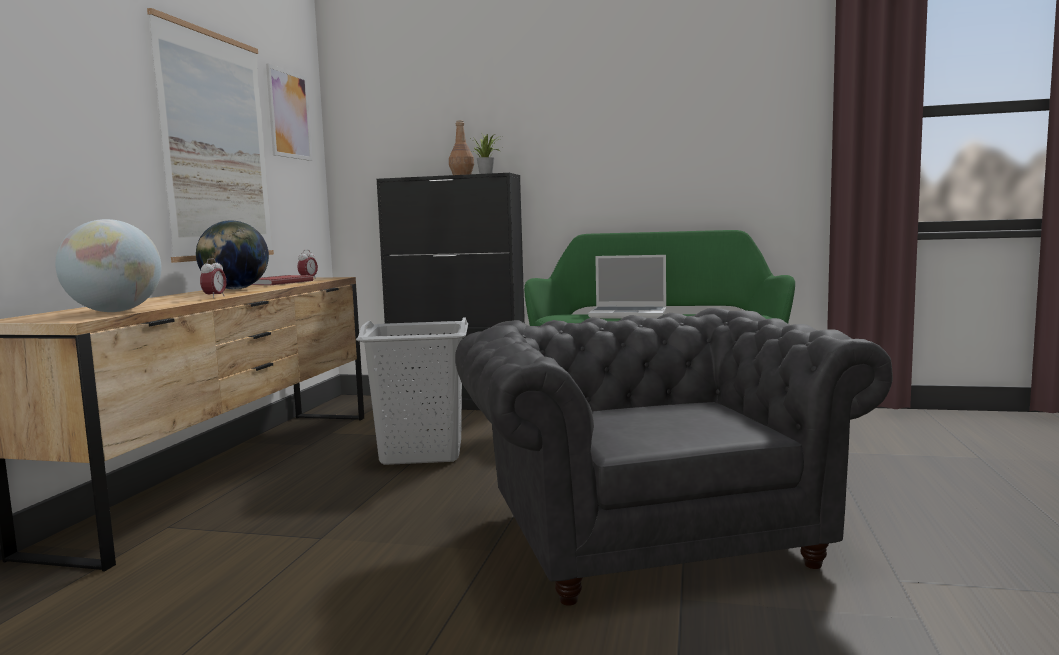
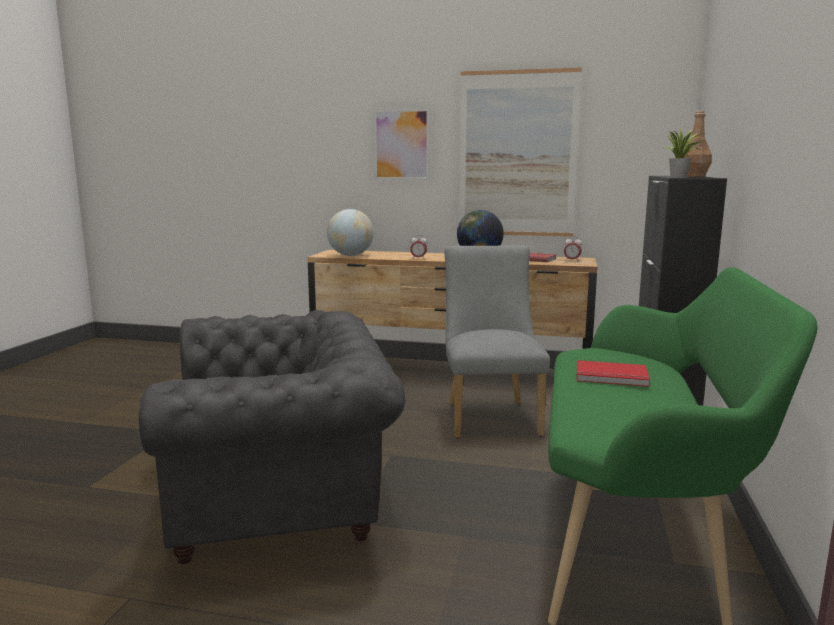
camera: 90 degrees right, 5 degrees up
(289, 114) = (627, 115): picture -> picture (401, 144)
(421, 452) = (490, 416): grey laundry basket -> grey chair
(629, 314) = (612, 377): laptop -> red book

